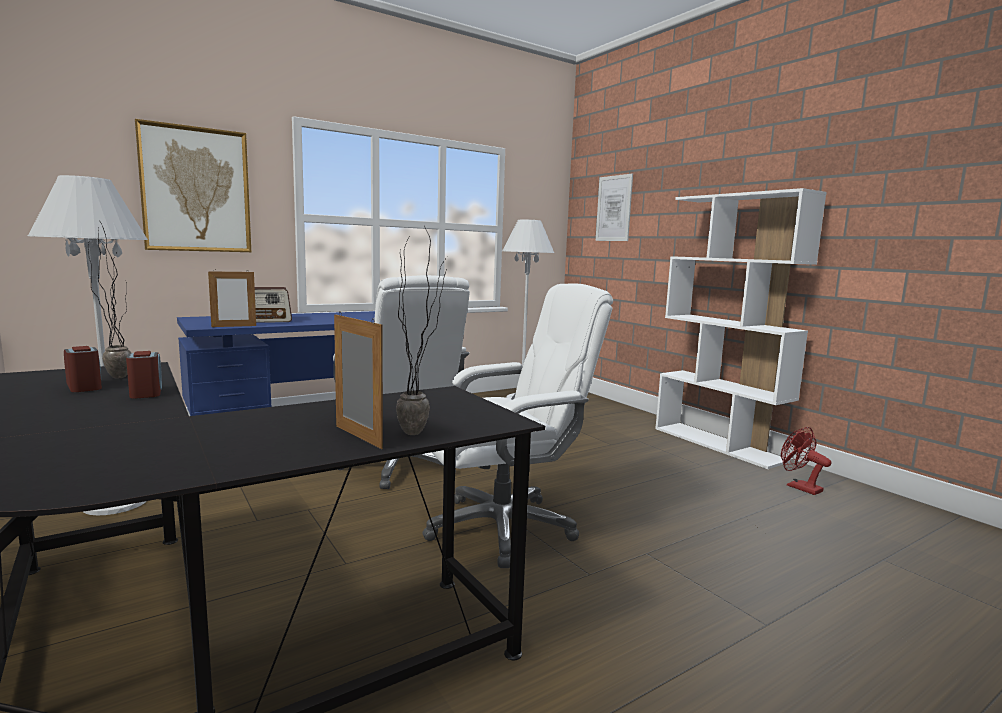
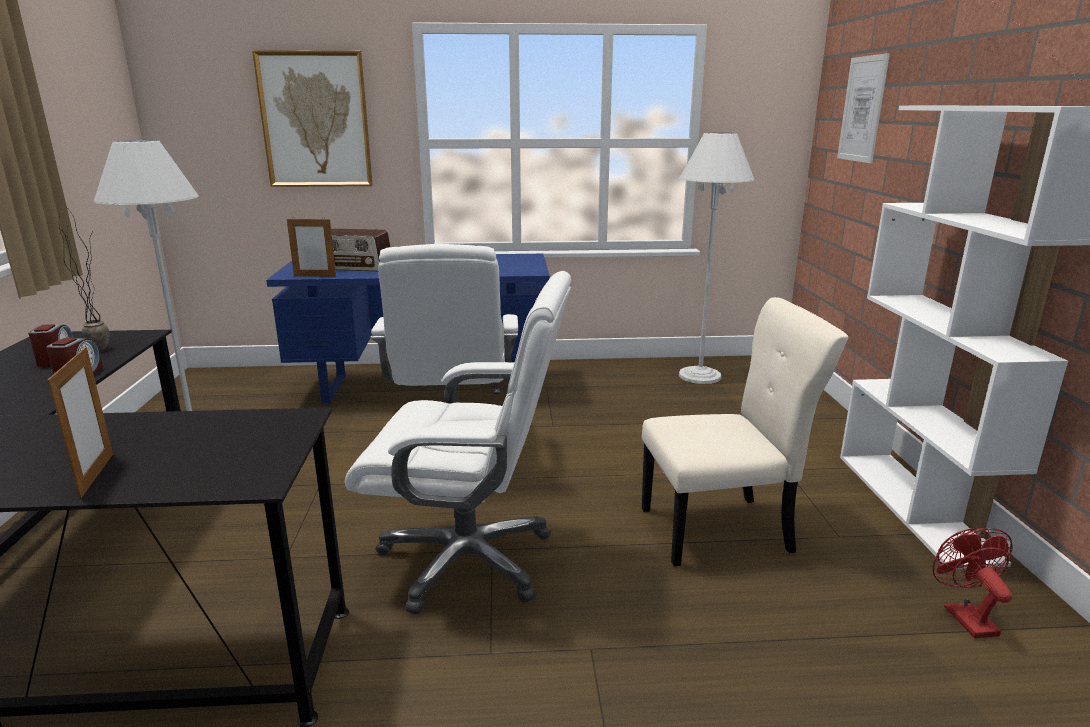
camera: 30 degrees right, 10 degrees up
(423, 432) = (155, 482): potted plant -> none
(639, 475) = (722, 530): none -> beige chair

